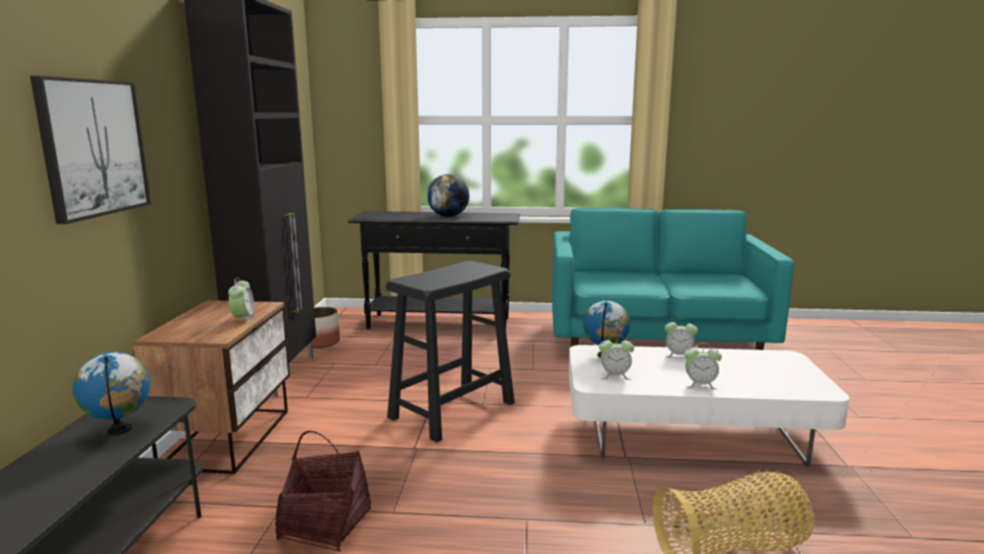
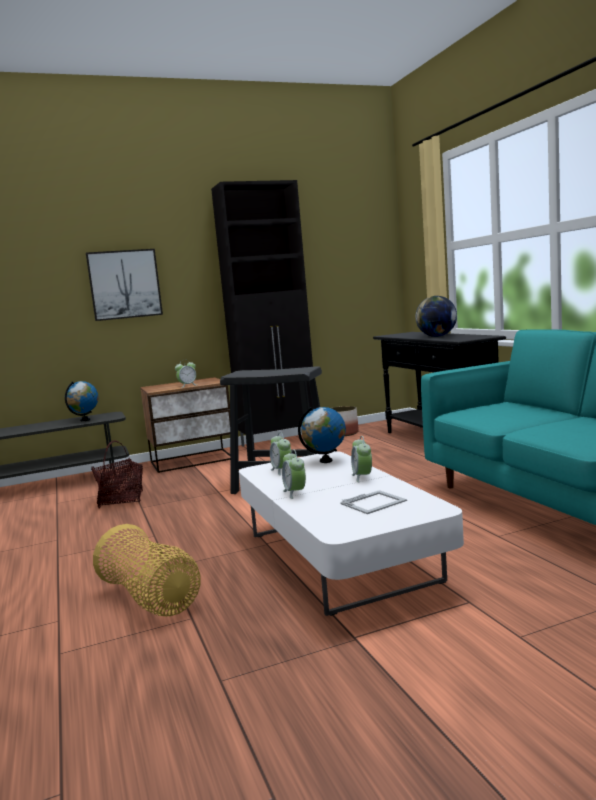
camera: 65 degrees right, 5 degrees down
(755, 367) = (374, 502): none -> picture frame

